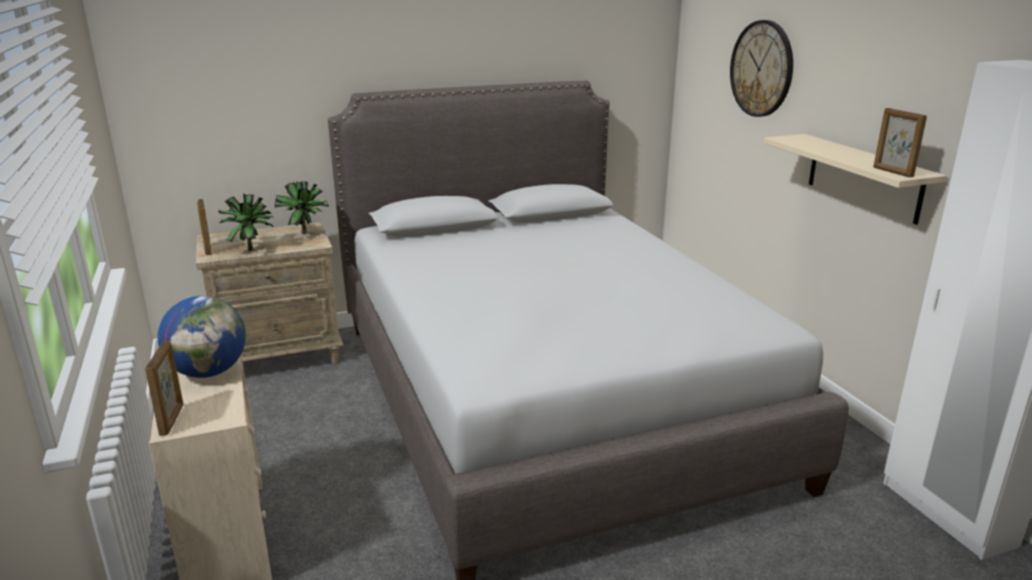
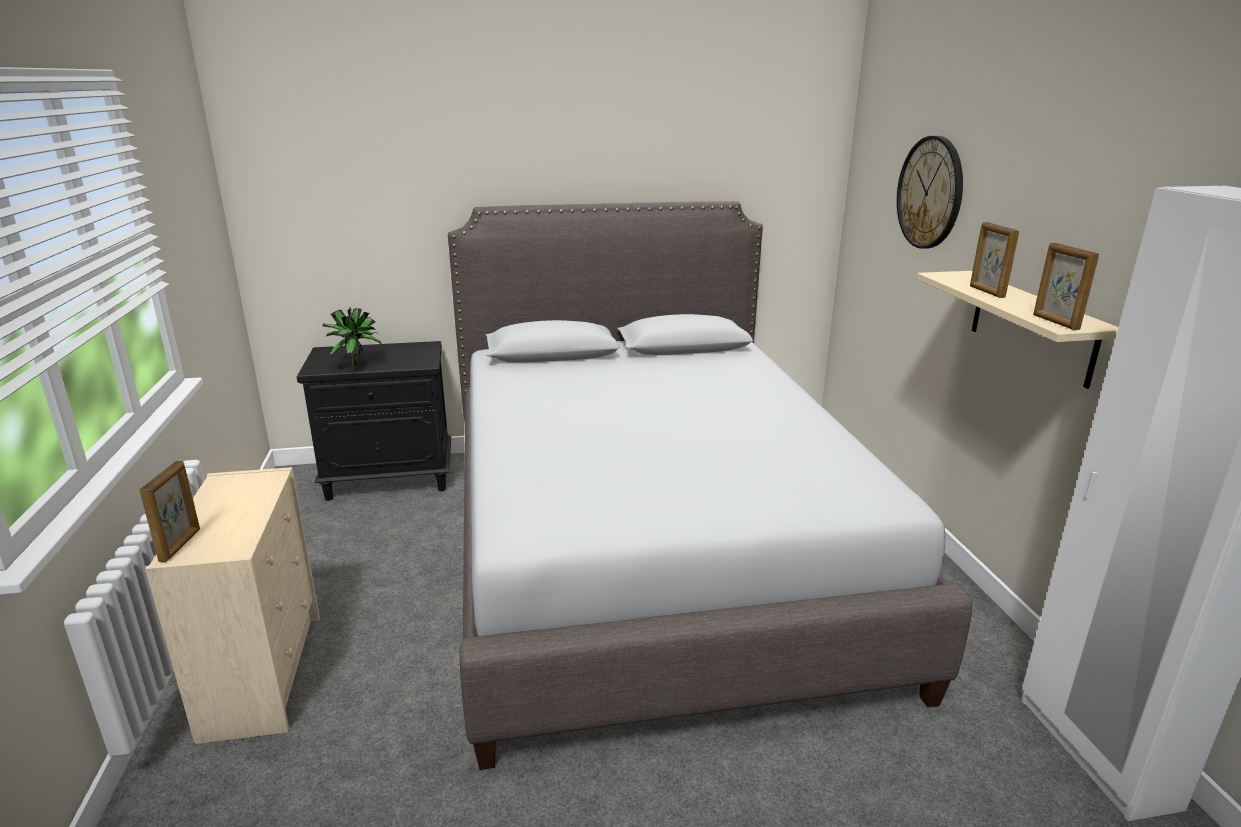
camera: 10 degrees right, 0 degrees up
(208, 249) = (315, 362): picture frame -> picture frame (986, 292)
(209, 372) = (246, 495): globe -> none
(281, 356) = (390, 477): beige nightstand -> black nightstand
(306, 234) = (419, 353): potted plant -> none

